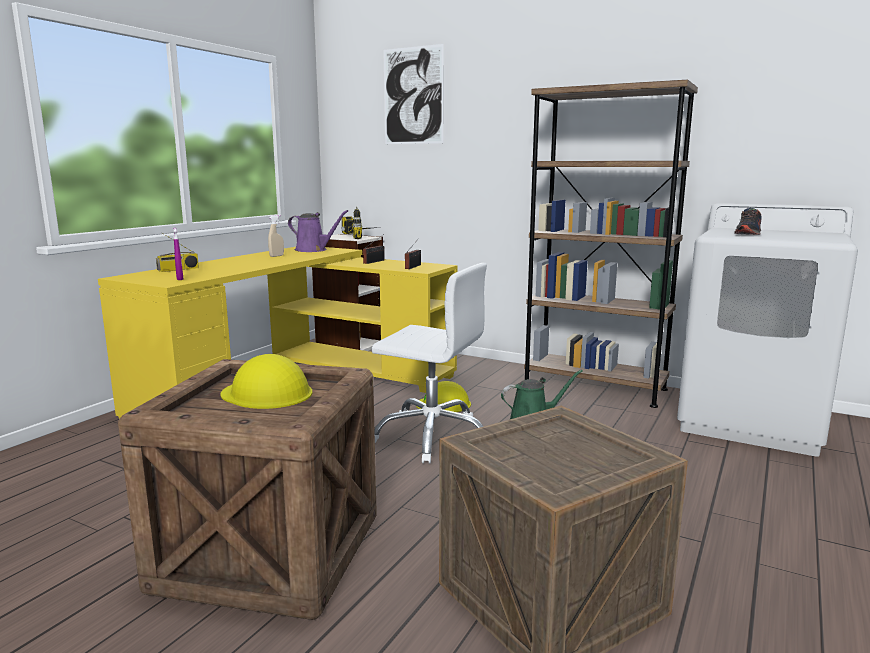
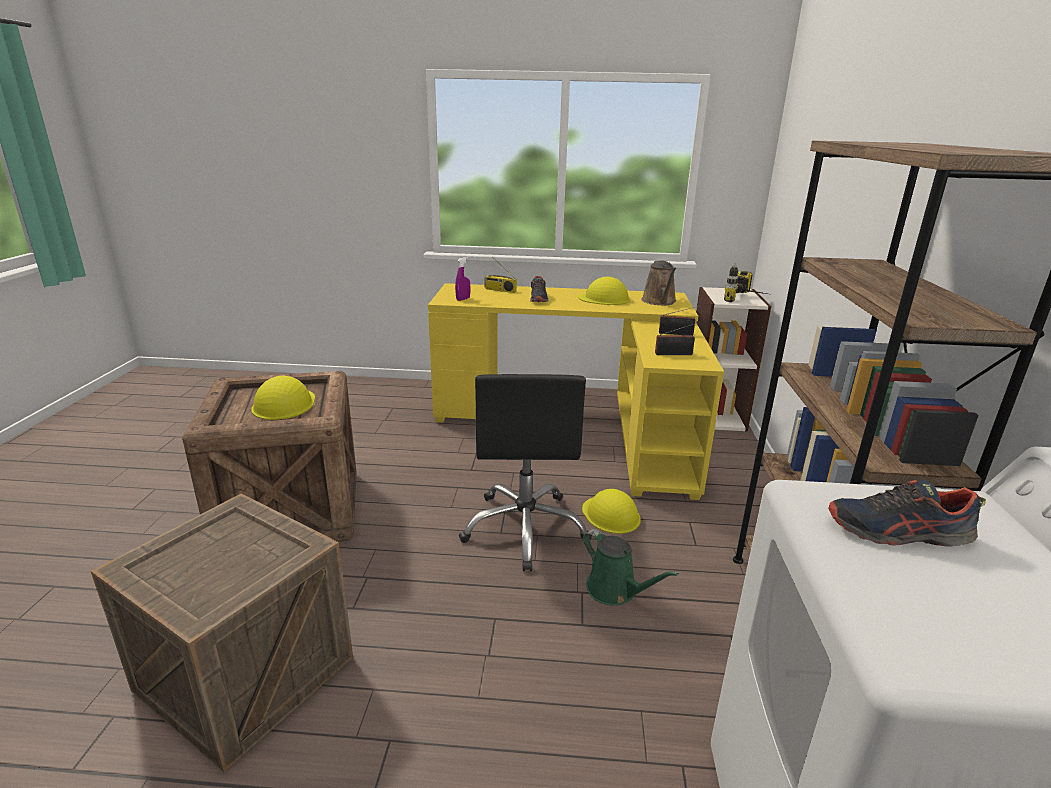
camera: 65 degrees right, 10 degrees up
(235, 265) = (538, 298): none -> shoe
(276, 256) = (604, 298): beige spray bottle -> yellow hard hat
(313, 250) = (659, 301): purple watering can -> brown watering can
(413, 96) = (829, 125): picture -> none
(432, 436) = (525, 528): white office chair -> black office chair

